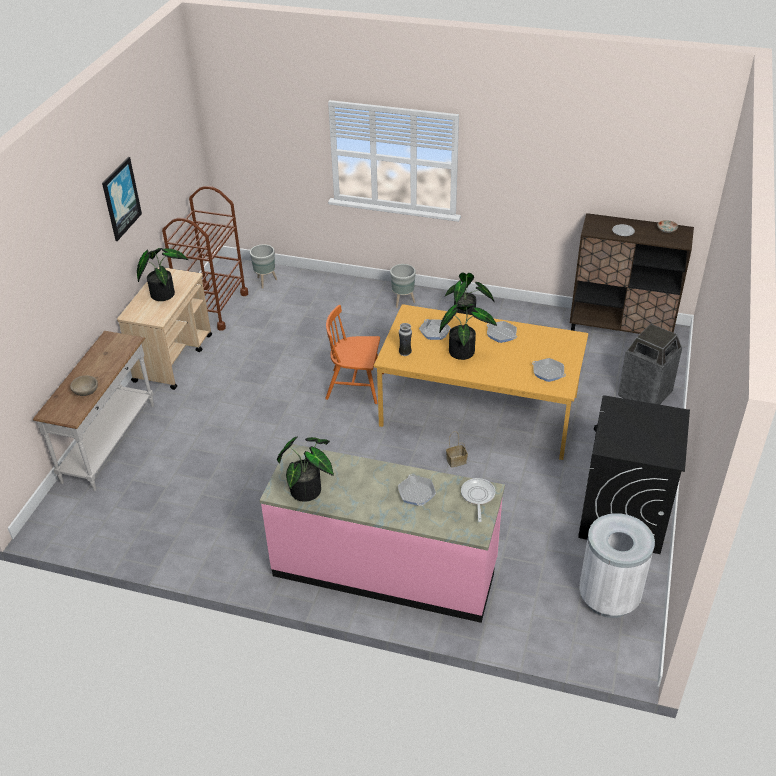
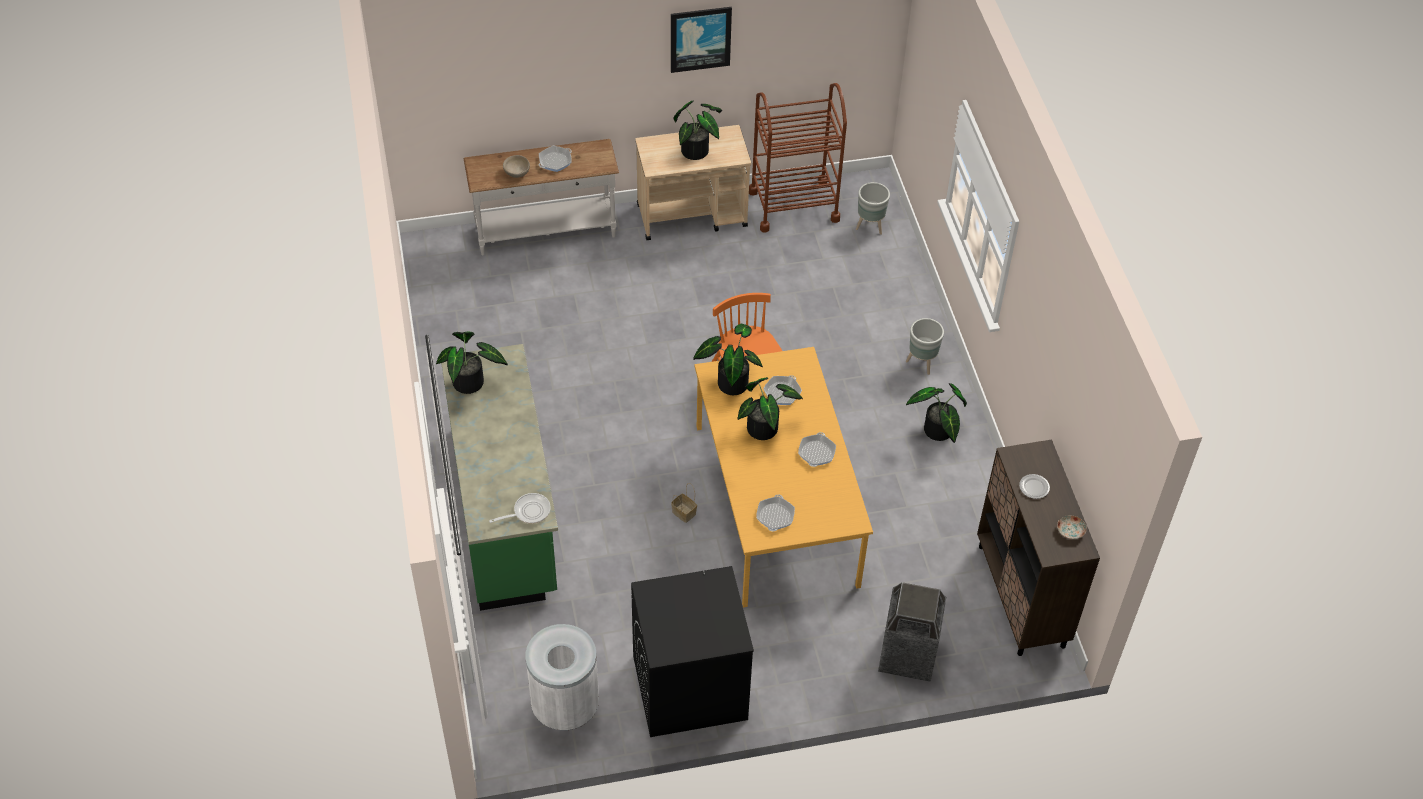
camera: 60 degrees right, 10 degrees up
(385, 569) = (505, 511): pink counter -> green counter
(405, 353) = (730, 382): vase -> potted plant
(416, 493) = (508, 464): frying pan -> frying pan (555, 161)

